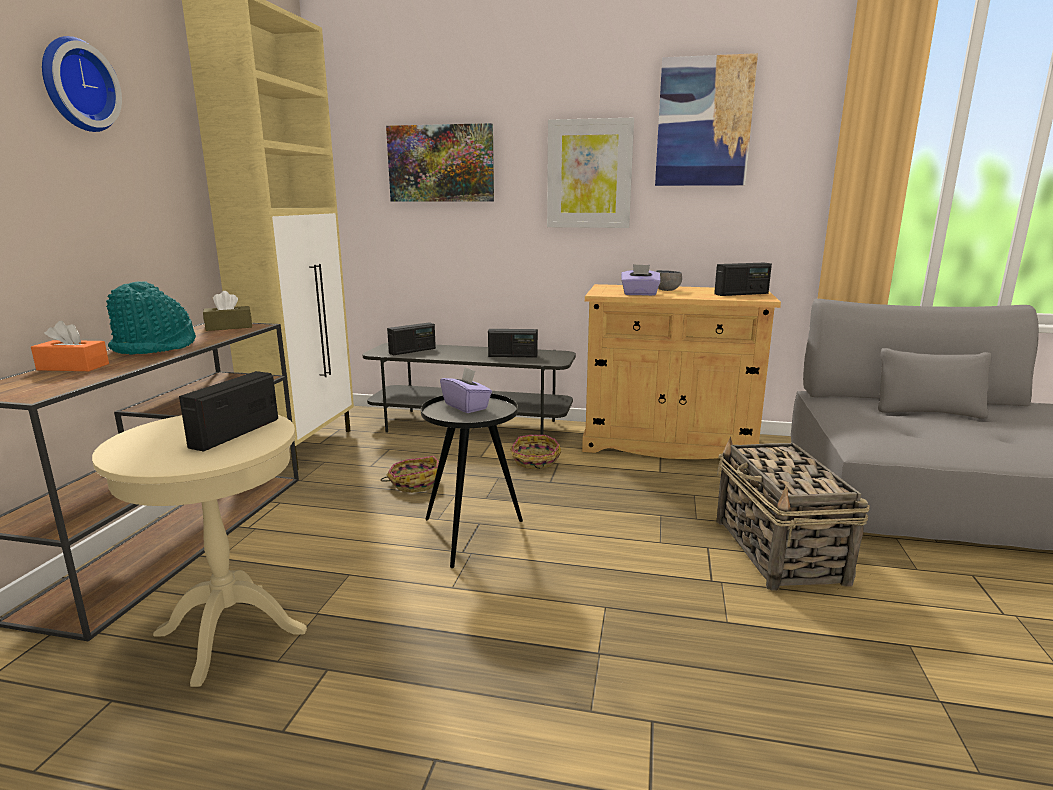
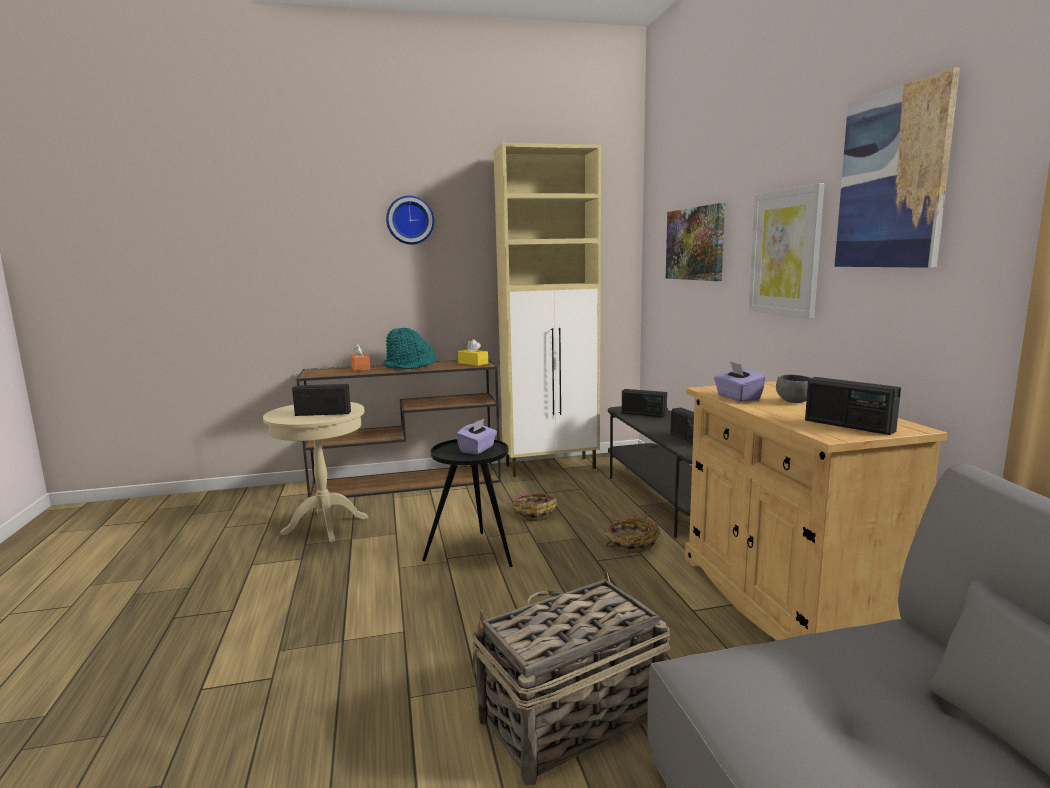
camera: 65 degrees right, 5 degrees down
(229, 327) = (473, 363): brown tissue box -> yellow tissue box

